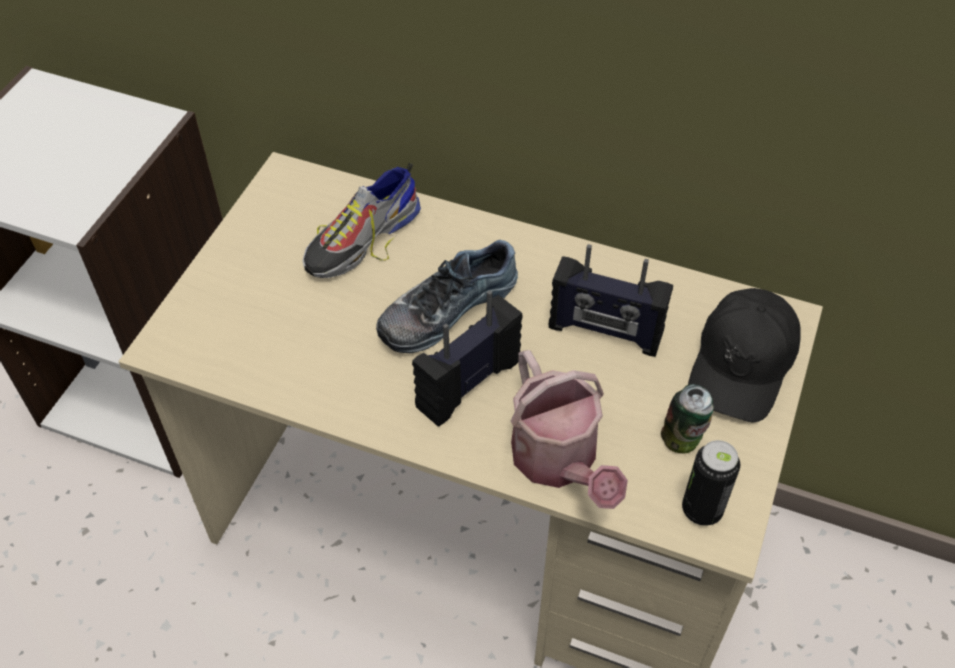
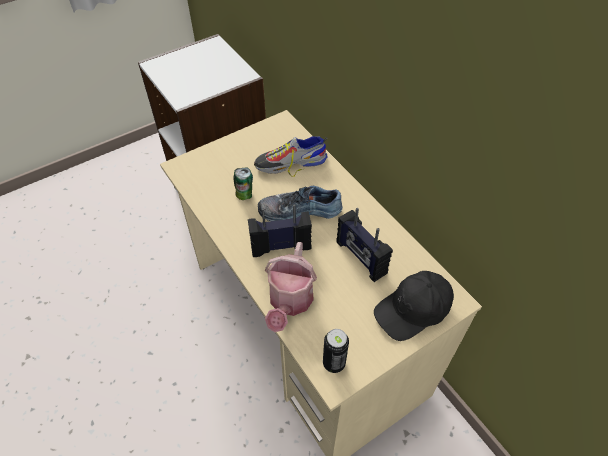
camera: 35 degrees right, 0 degrees up
(683, 440) = (353, 327): can -> can (245, 195)

